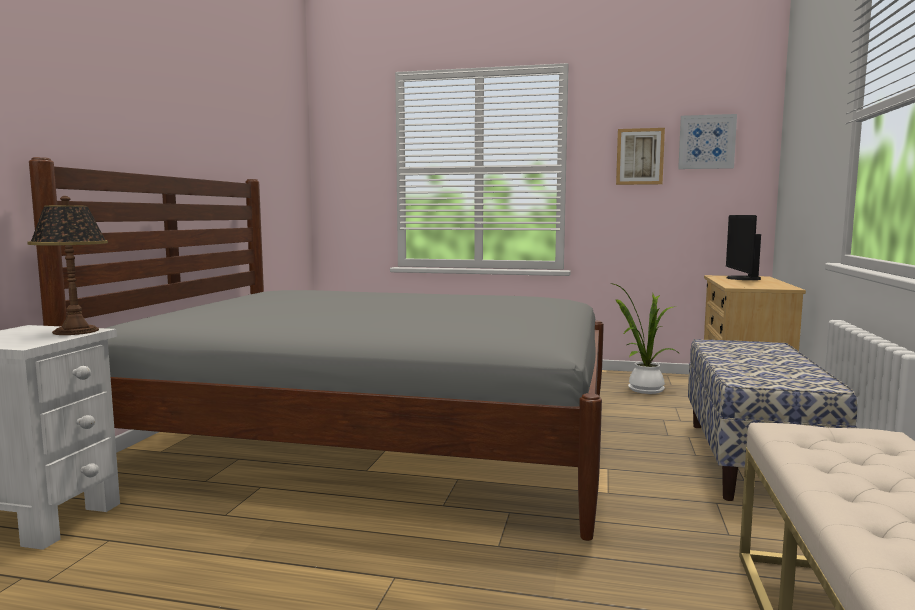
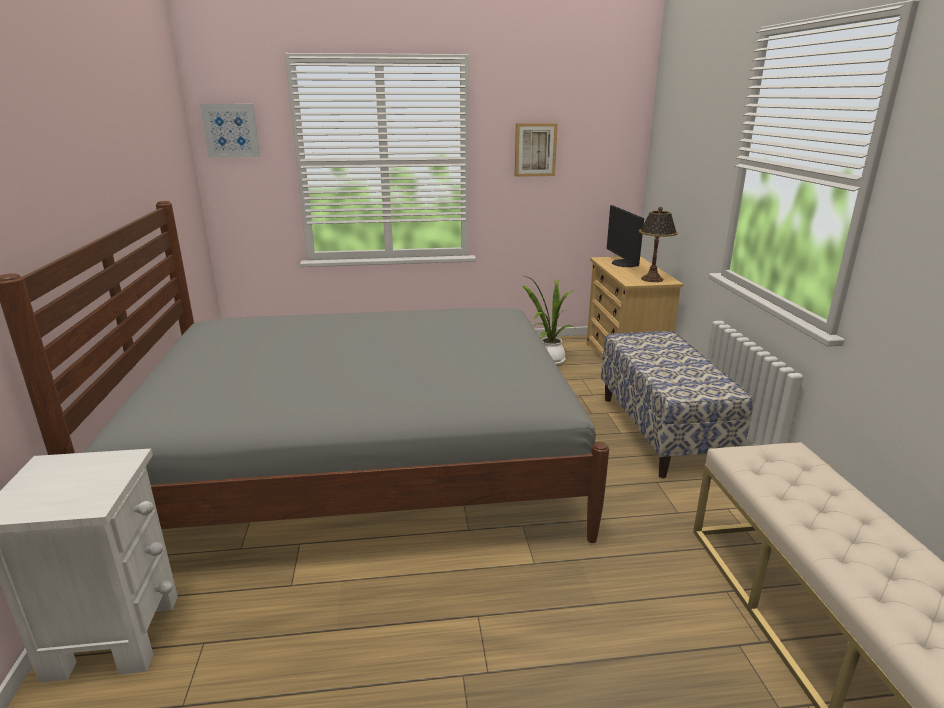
camera: 20 degrees left, 15 degrees up
(76, 331) = (114, 463): table lamp -> table lamp (652, 279)
(706, 142) = (591, 137): picture -> picture (231, 130)

